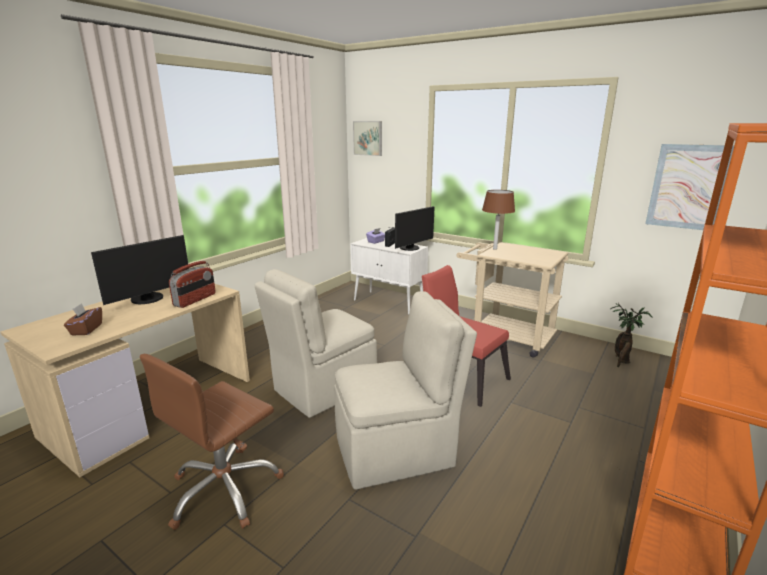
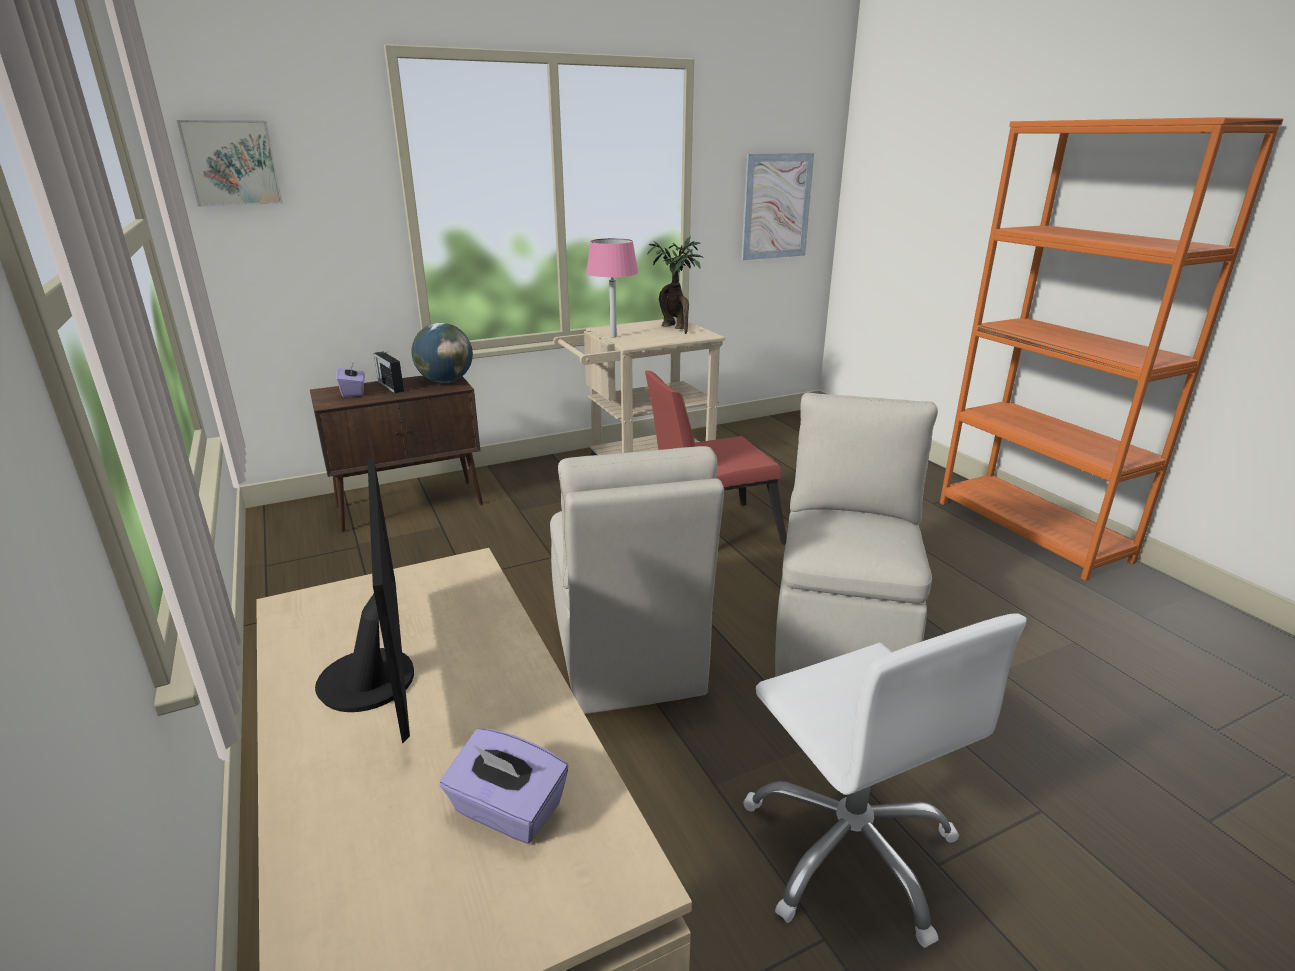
camera: 60 degrees left, 5 degrees up
(86, 329) = (507, 810): brown tissue box -> purple tissue box
(195, 300) = (480, 606): radio -> none
(225, 490) = (850, 848): brown office chair -> white office chair
(389, 303) = (411, 505): white cabinet -> brown cabinet
(411, 248) = (445, 381): monitor -> globe
(494, 249) = (613, 336): brown table lamp -> pink table lamp
(621, 360) = (764, 435): potted plant -> potted plant (676, 328)

